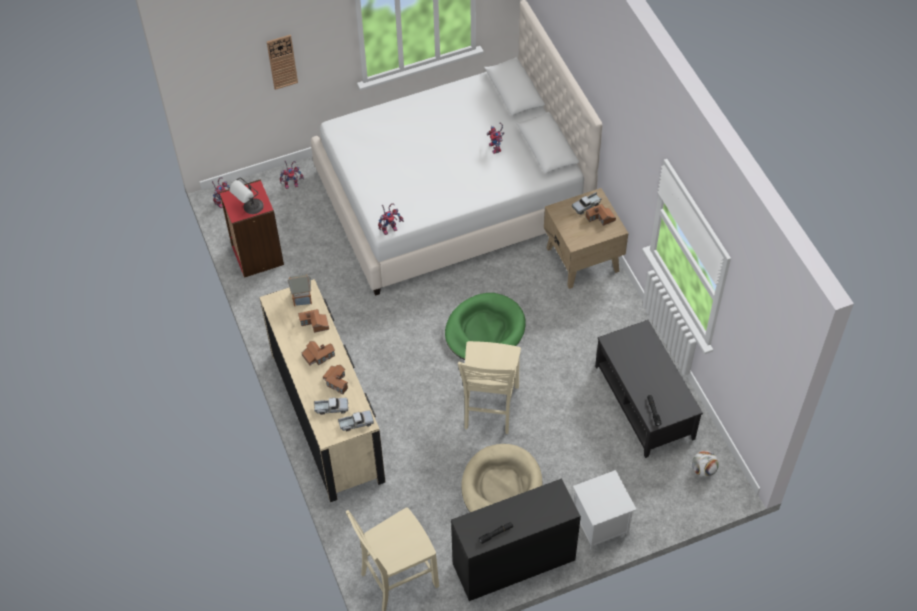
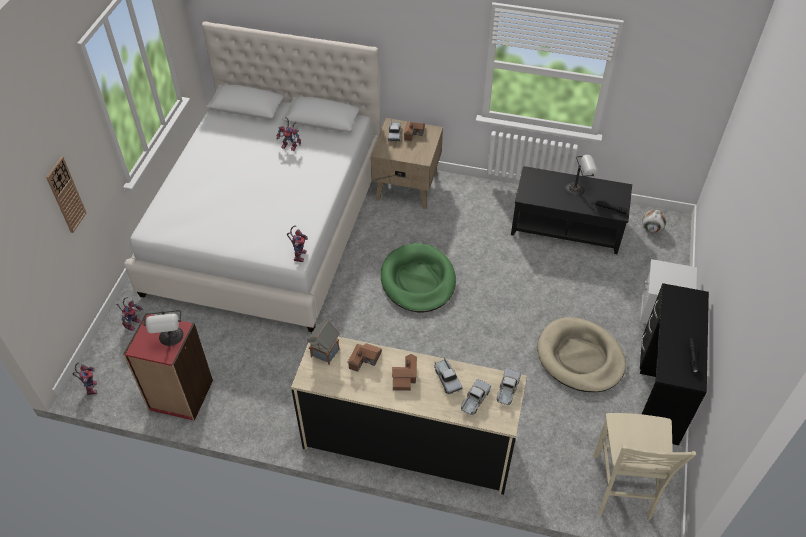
camera: 55 degrees left, 5 degrees down
(337, 381) = (447, 379): toy house -> toy truck
(489, 408) = (496, 321): beige chair -> none
(657, 375) = (578, 188): none -> table lamp

